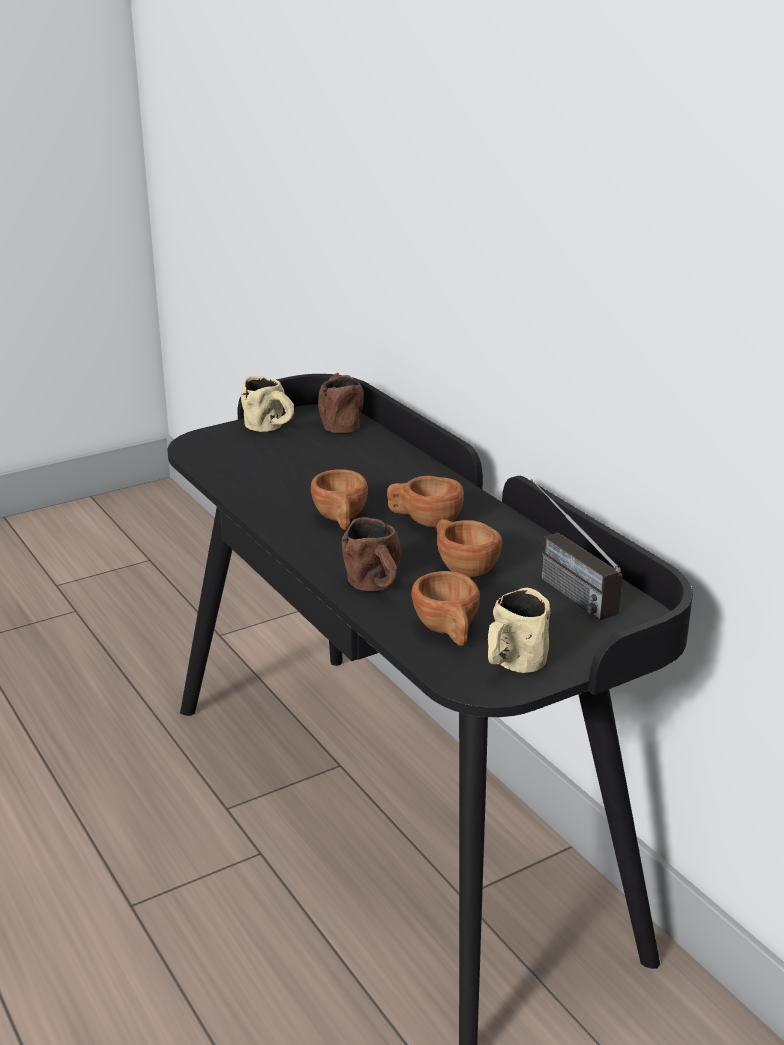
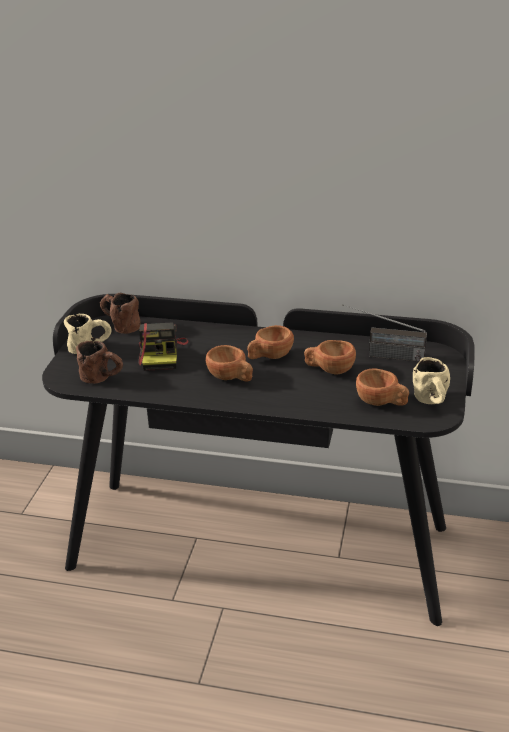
camera: 45 degrees left, 5 degrees up
(322, 466) = (162, 354): none -> camera
(377, 588) = (314, 401): brown mug -> brown mug (103, 378)

